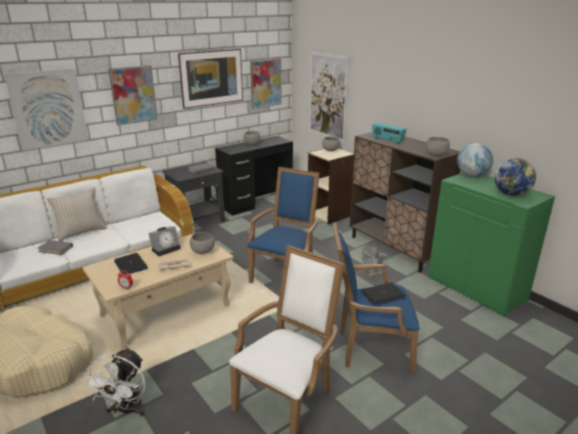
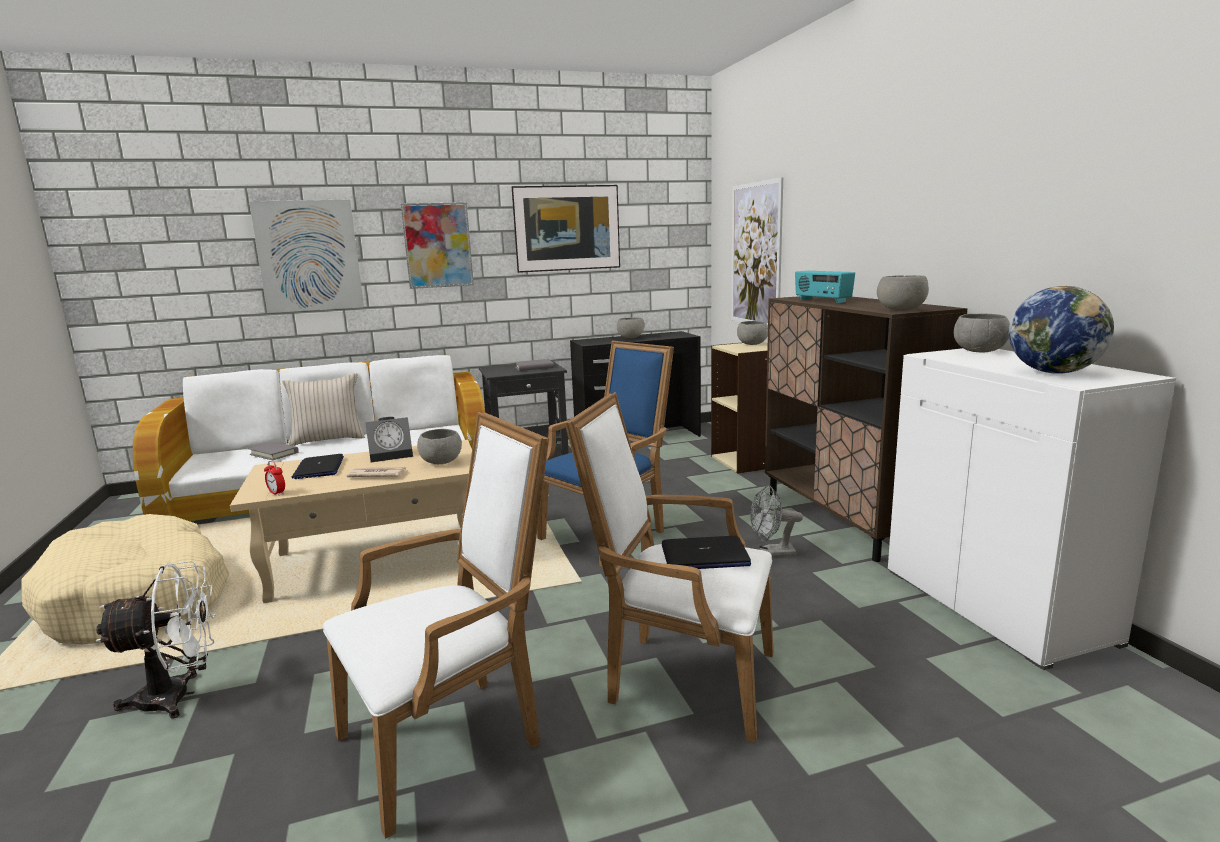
camera: 20 degrees right, 10 degrees down
(126, 410) = (178, 696): white fan -> white fan turned 135 degrees counterclockwise
(265, 83) = (662, 243): picture -> none
(369, 348) = (681, 677): blue armchair -> white armchair
(472, 176) = (980, 351): globe -> grey bowl
(477, 288) = (997, 605): green cabinet -> white cabinet

